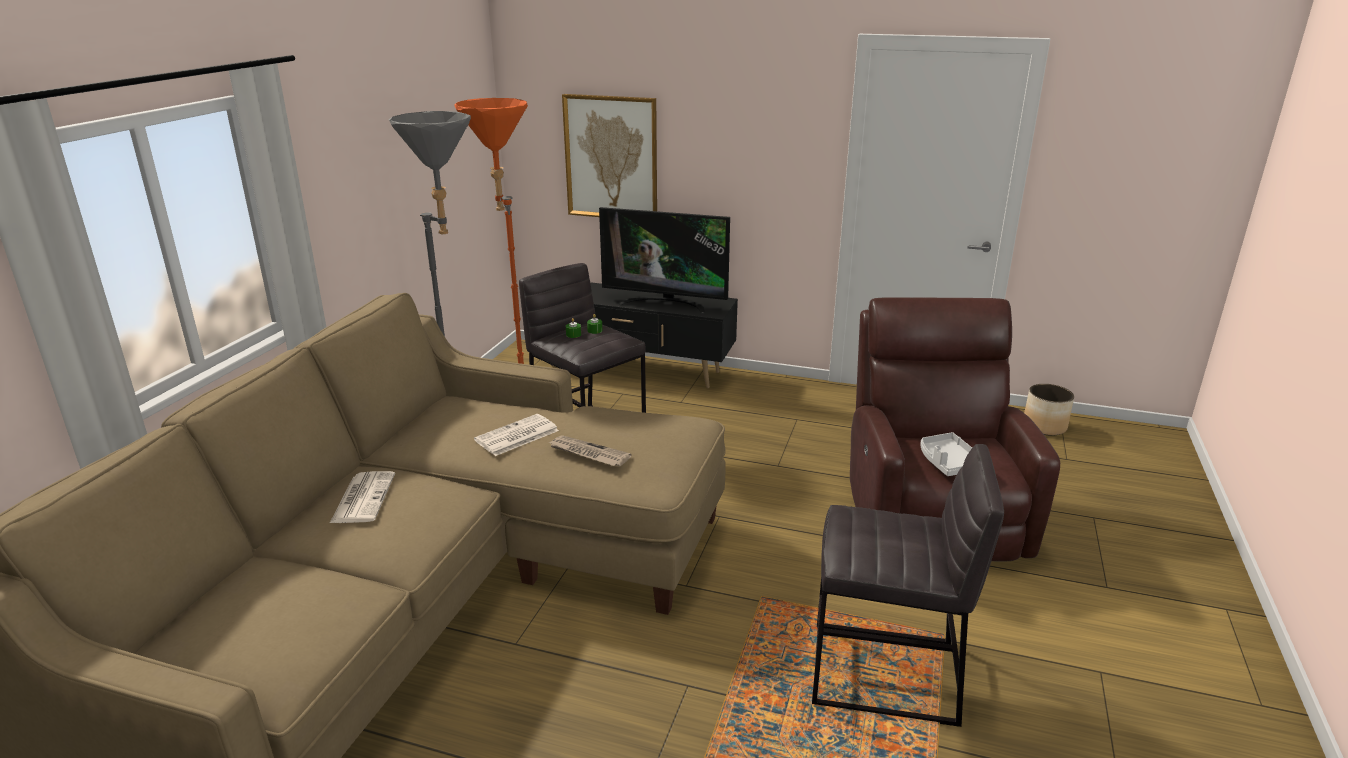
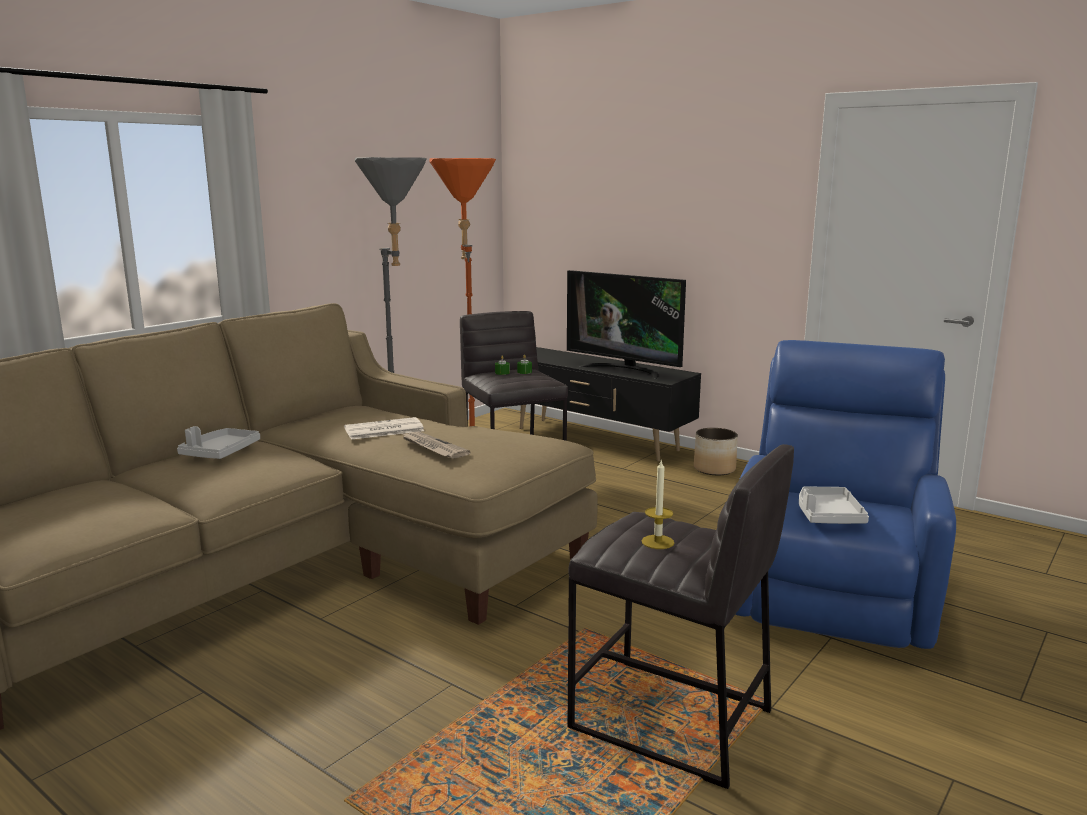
camera: 20 degrees right, 10 degrees down
(363, 497) = (220, 453): newspaper -> grey tray
(611, 158) = (592, 229): picture -> none
(889, 544) = (657, 542): none -> candle
(932, 515) = (832, 595): brown armchair -> blue armchair
(1044, 426) = (1036, 541): planter -> planter (715, 469)

